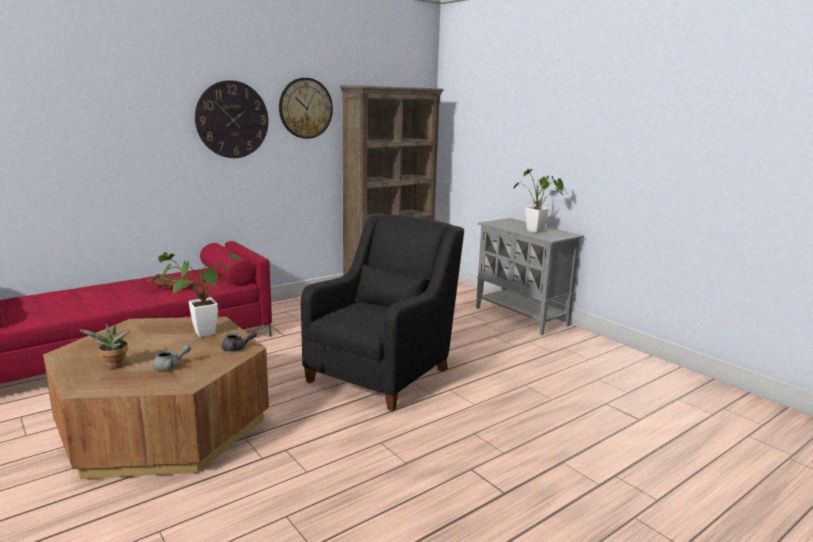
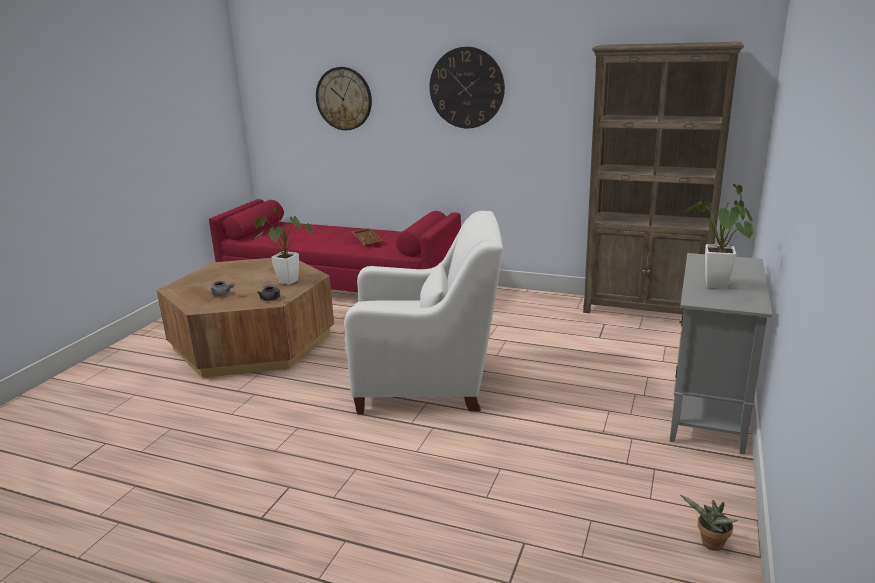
camera: 60 degrees right, 5 degrees up
(114, 366) = (209, 282): potted plant -> potted plant (709, 545)
(305, 108) = (552, 75): wall clock -> wall clock (344, 98)
(382, 372) = (427, 383): black armchair -> white armchair

